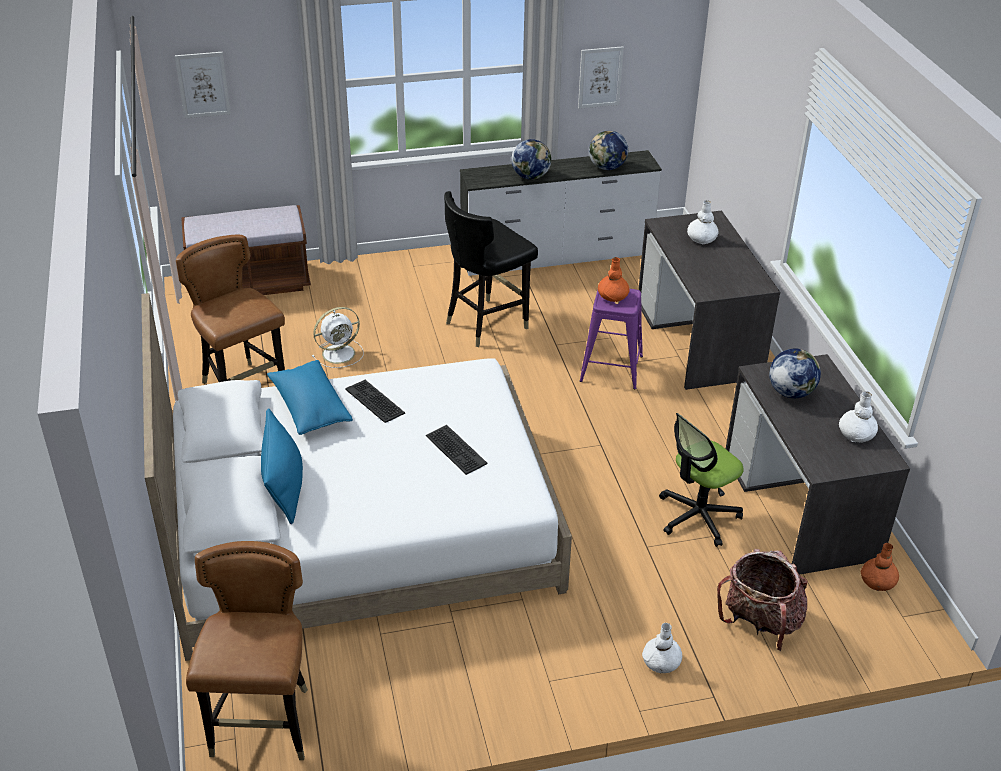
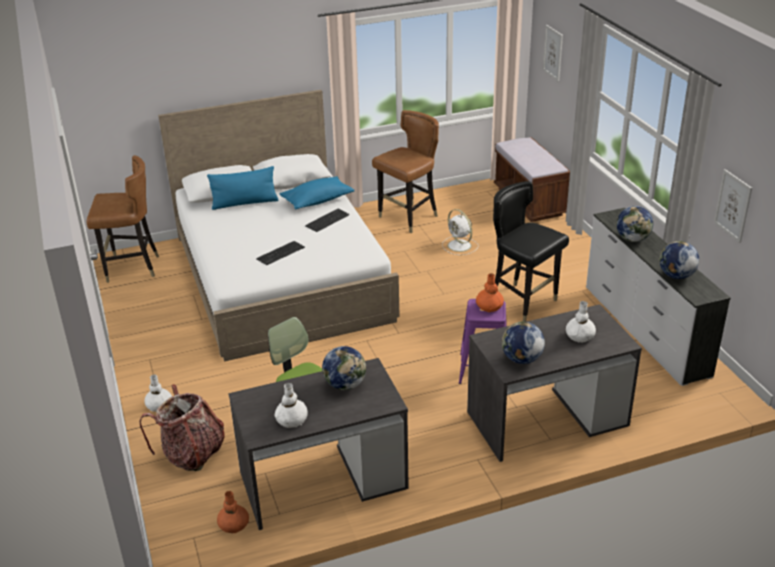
camera: 85 degrees right, 5 degrees down
(741, 276) = (521, 359): none -> globe

